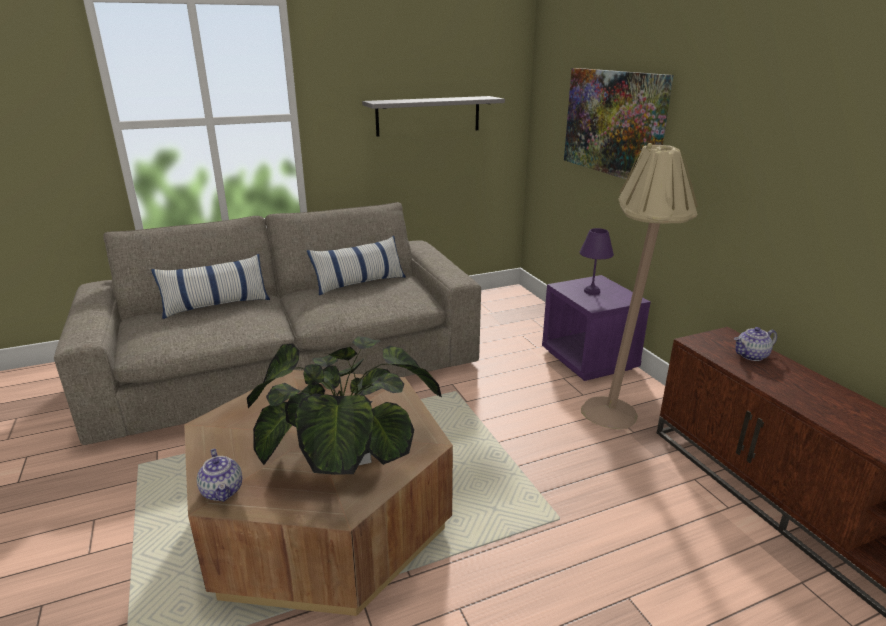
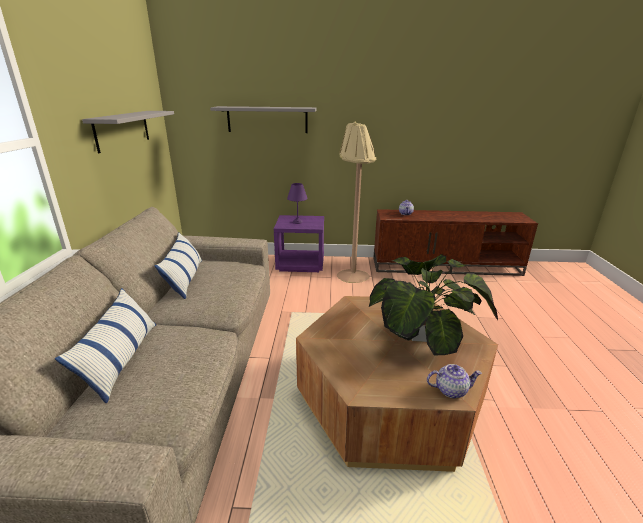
camera: 65 degrees left, 0 degrees up
(613, 123) = (267, 119): picture -> grey shelf

